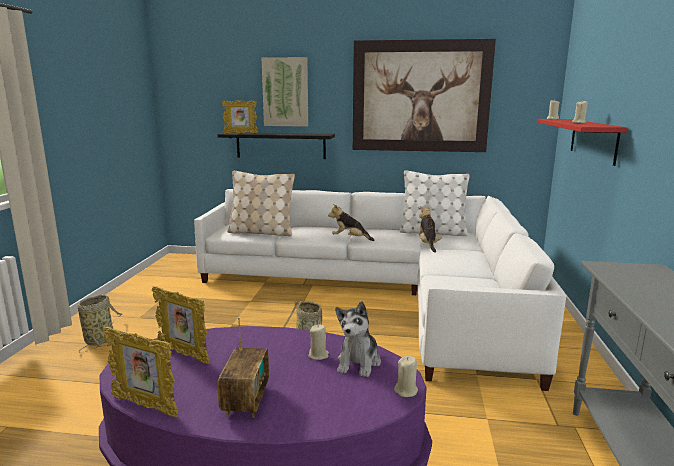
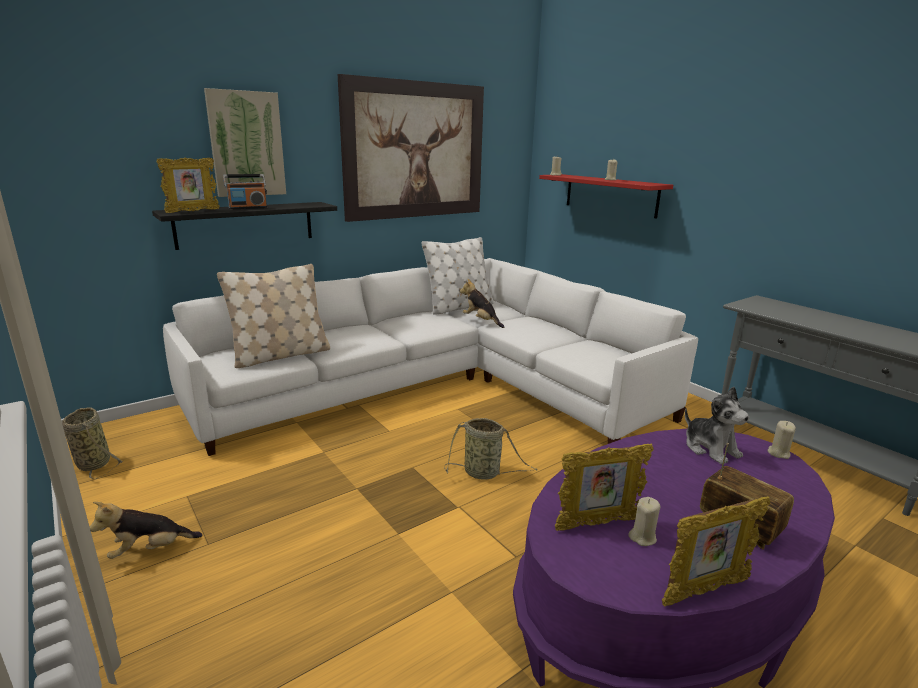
camera: 45 degrees left, 5 degrees up
(100, 339) = (209, 605): basket -> basket (93, 462)
(274, 133) = (248, 208): none -> radio
(318, 355) = (678, 458): beige candle -> beige candle (642, 537)
(350, 239) = (400, 335): plush toy -> plush toy (150, 550)

